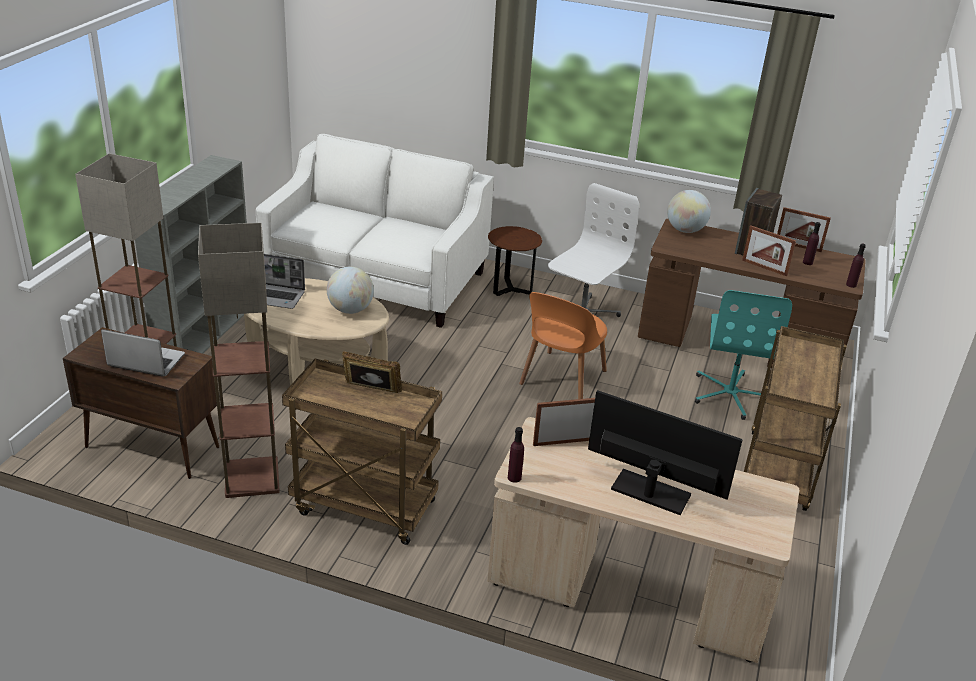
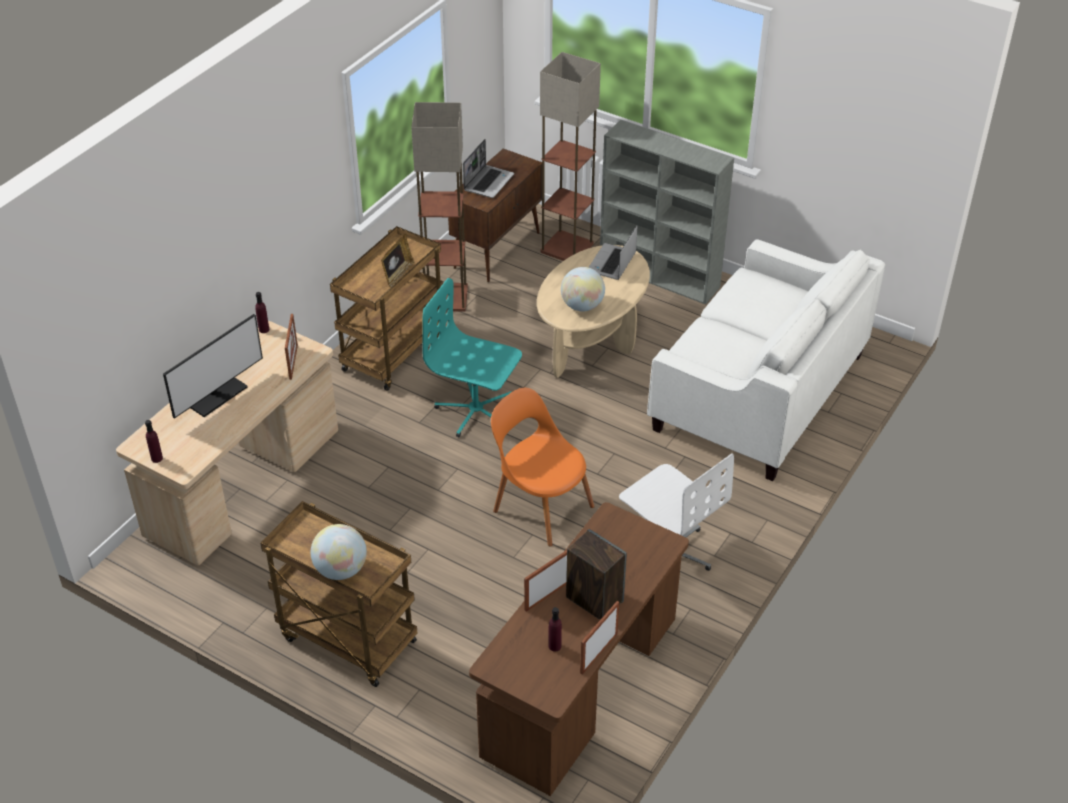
camera: 105 degrees right, 10 degrees up
(511, 289) = (731, 499): brown side table -> none
(685, 230) = (653, 548): globe -> globe (341, 570)
(730, 394) = (484, 645): turquoise office chair -> turquoise office chair (476, 411)
(851, 285) = (492, 669): purple bottle -> purple bottle (157, 458)

